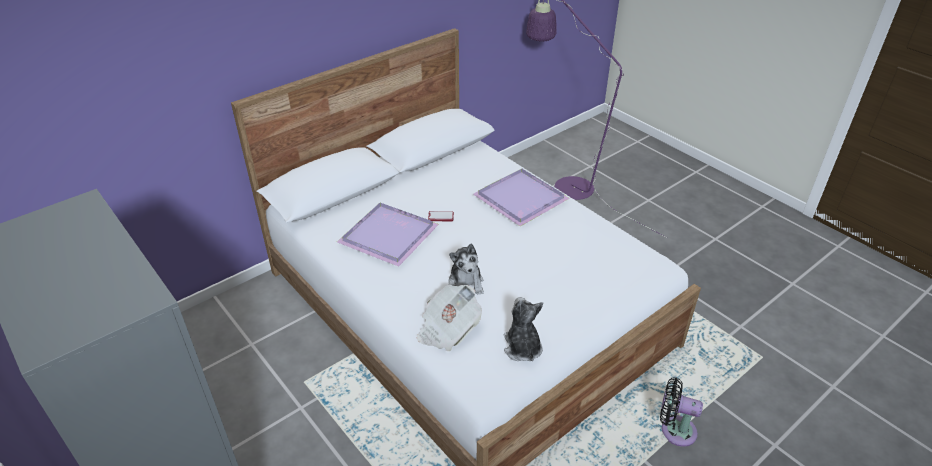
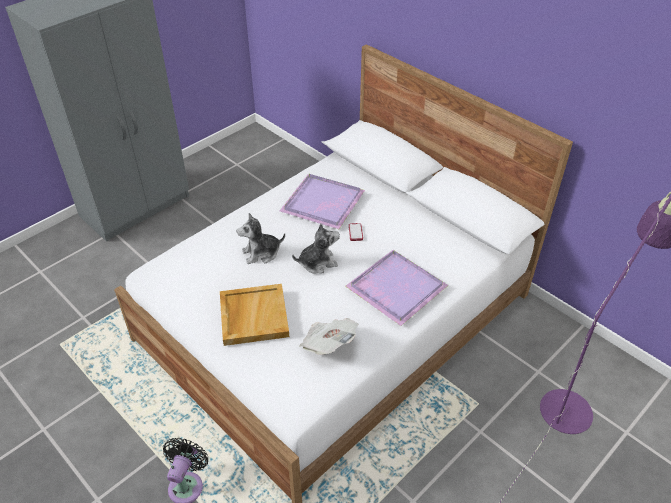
camera: 85 degrees right, 5 degrees up
(447, 329) = (208, 247): newspaper -> newspaper (328, 344)
(522, 348) = (185, 292): plush toy -> plush toy (317, 263)
(557, 291) = (253, 316): none -> beige tray

